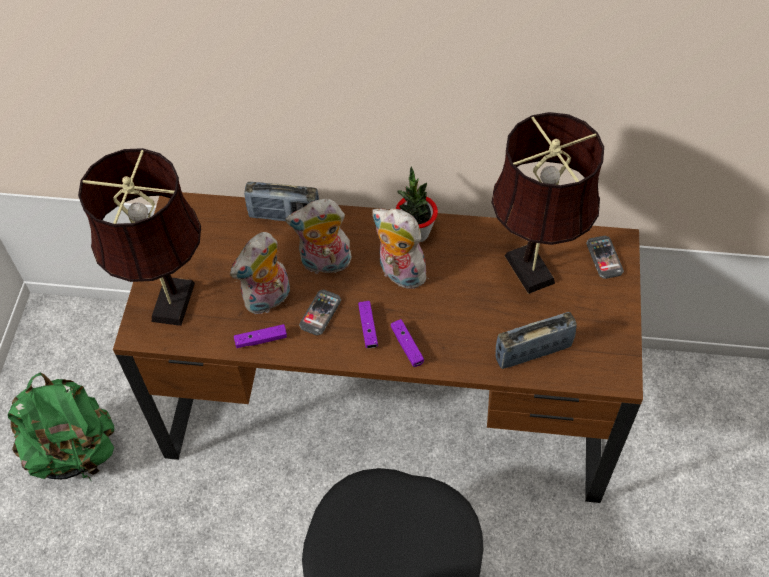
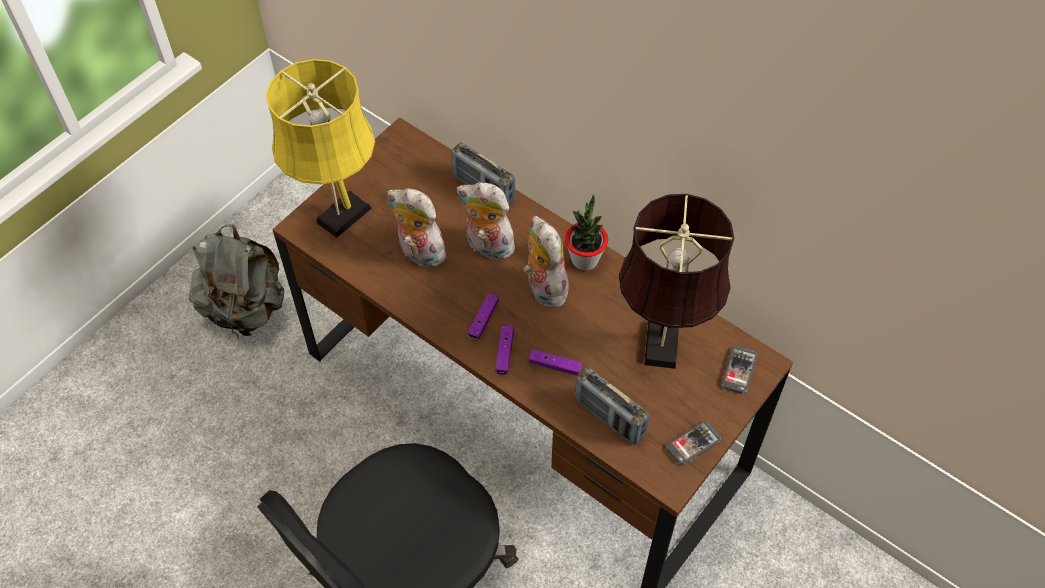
camera: 30 degrees right, 0 degrees up
(74, 450) = (245, 309): green backpack -> grey backpack
(171, 307) = (339, 218): brown table lamp -> yellow table lamp
(261, 340) = (390, 283): purple game controller -> purple game controller (555, 366)
(268, 300) = (419, 253): plush toy -> plush toy turned 45 degrees clockwise
(320, 313) = (453, 286): phone -> phone (693, 443)
(533, 352) = (609, 417): radio -> radio turned 150 degrees counterclockwise

